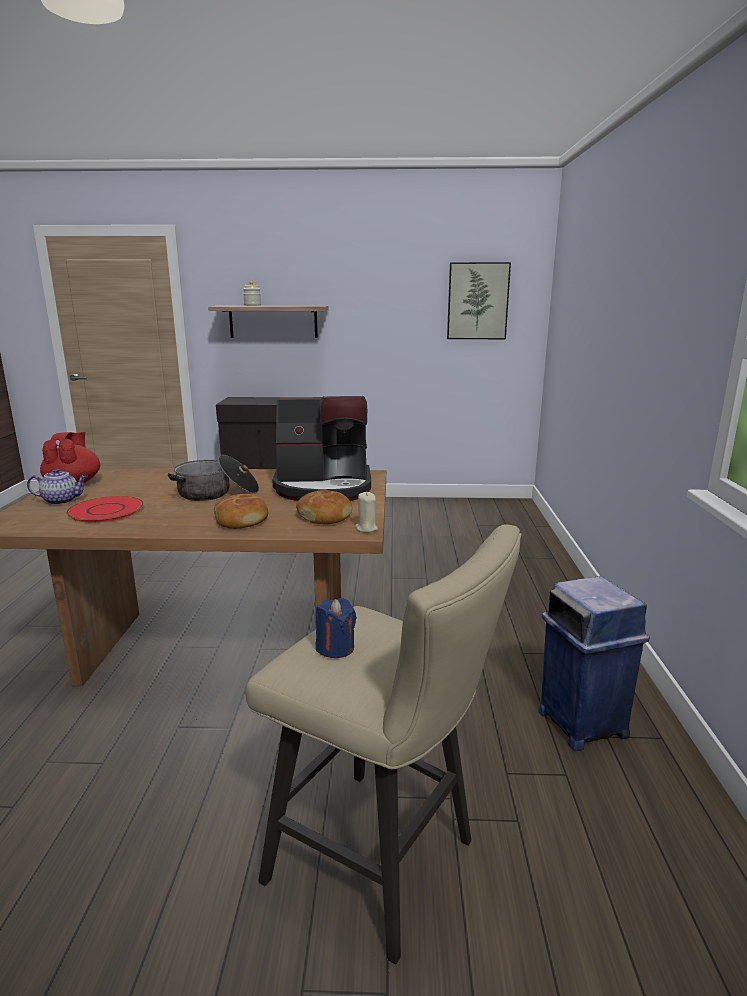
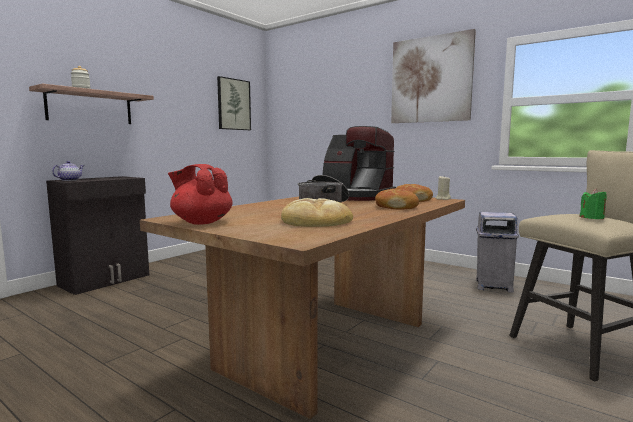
camera: 55 degrees left, 10 degrees down
(62, 501) = (255, 226): teapot -> teapot (70, 180)
(105, 510) = (315, 221): red plate -> bread
(324, 488) = (355, 196): coffee machine -> coffee machine turned 90 degrees clockwise
(335, 648) = (592, 218): blue candle -> green candle
(581, 722) = (492, 286): blue trash can -> grey trash can
(668, 274) = (430, 79): none -> picture

